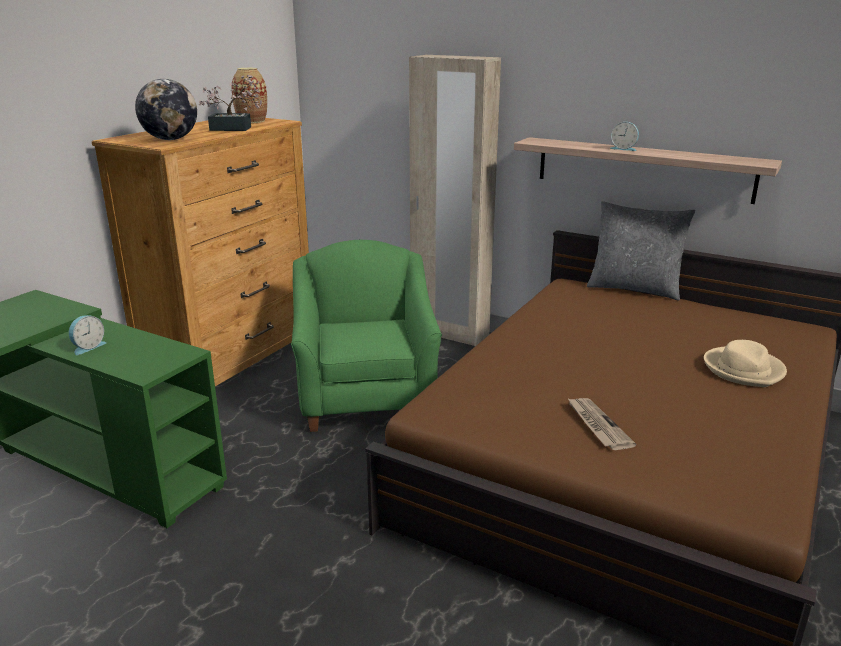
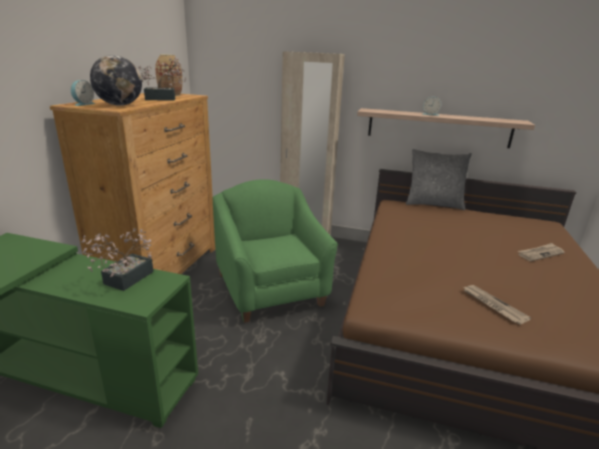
camera: 15 degrees left, 0 degrees up
(87, 347) = (76, 282): alarm clock -> alarm clock (83, 104)
(137, 349) = (124, 280): none -> potted plant
(744, 369) = (540, 253): beige hat -> newspaper

